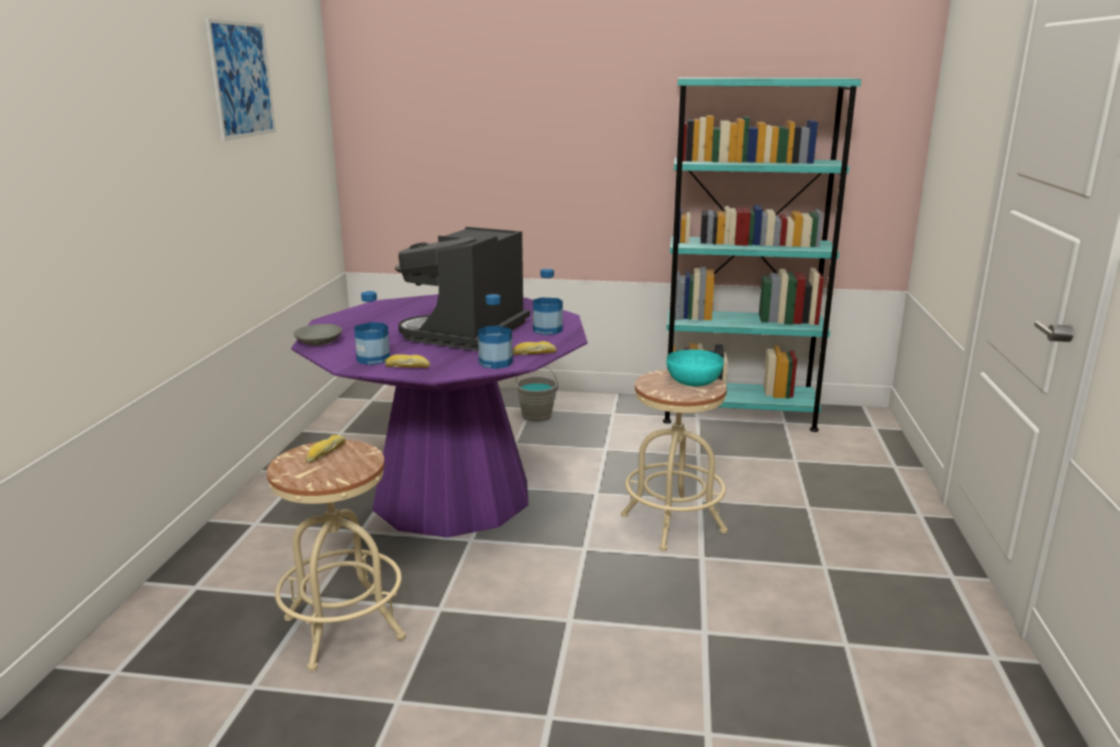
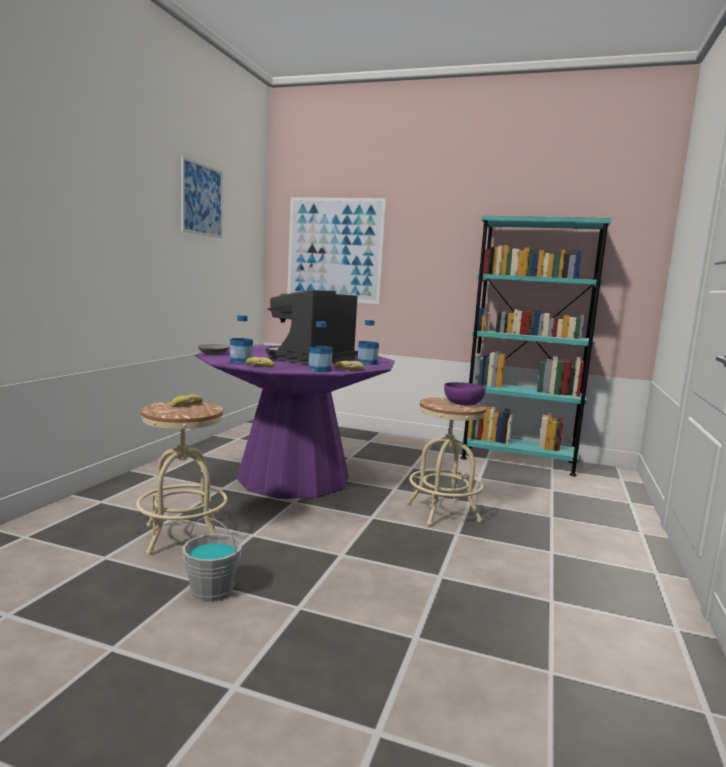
camera: 10 degrees right, 10 degrees down
(445, 126) = (334, 250): none -> picture
(537, 415) = (372, 445): grey bucket -> grey bucket (212, 590)
(693, 382) = (463, 404): turquoise bowl -> purple bowl

